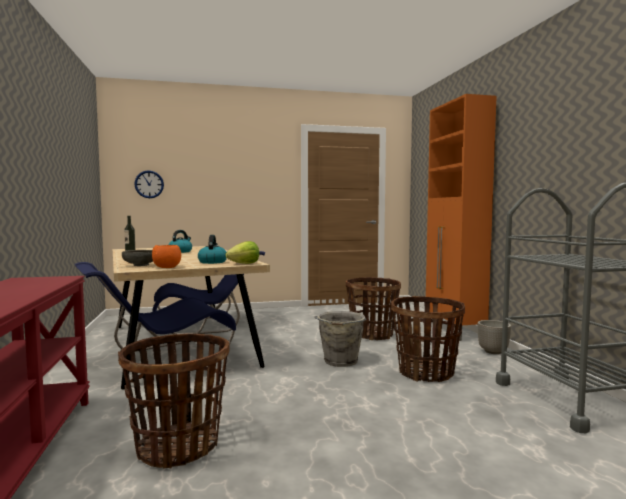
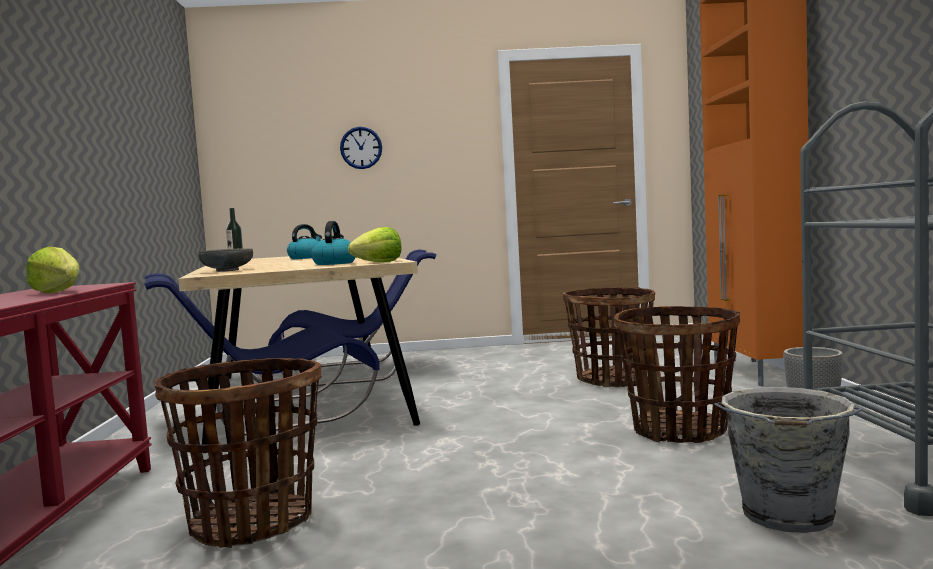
camera: 10 degrees right, 0 degrees up
(38, 287) = (58, 292): none -> lettuce
(149, 184) = (268, 163): wall clock -> wall clock (361, 148)
(167, 267) = (260, 270): orange bowl -> none
(340, 361) = (543, 416): grey bucket -> grey bucket (787, 516)

